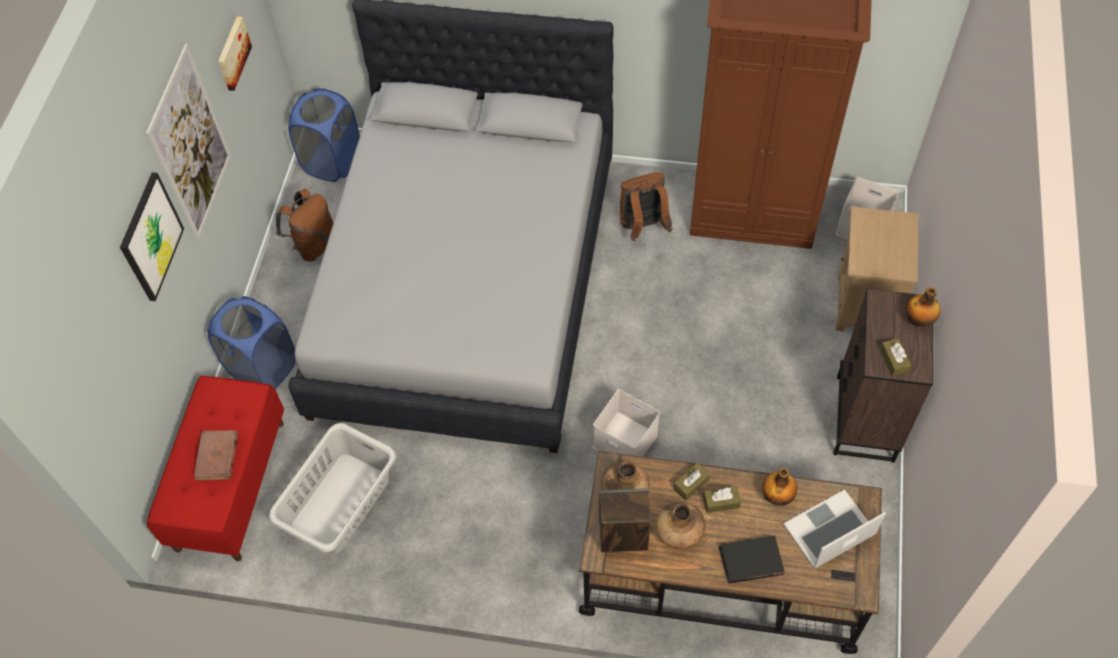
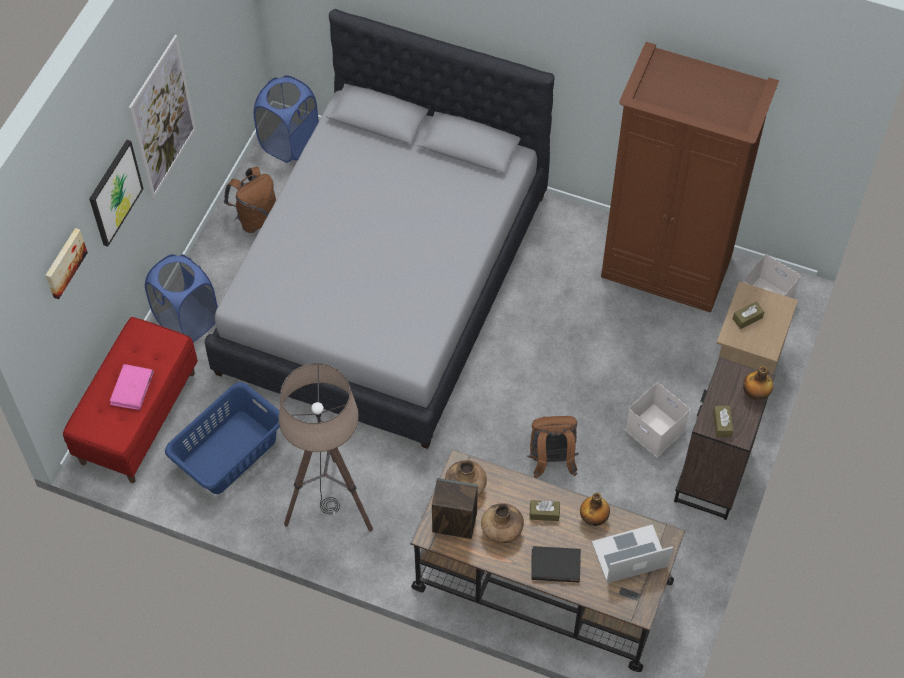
camera: 10 degrees right, 0 degrees up
(217, 457) = (132, 389): brown book -> pink book
(232, 53) = (215, 40): picture -> picture (64, 262)
(339, 503) = (228, 452): grey laundry basket -> blue laundry basket
(466, 537) = (331, 504): none -> floor lamp
(624, 441) = (489, 450): white storage box -> white storage box (653, 430)
(642, 227) = (559, 261): brown backpack -> brown backpack (551, 462)
(691, 484) = (523, 493): brown tissue box -> brown tissue box (747, 318)

